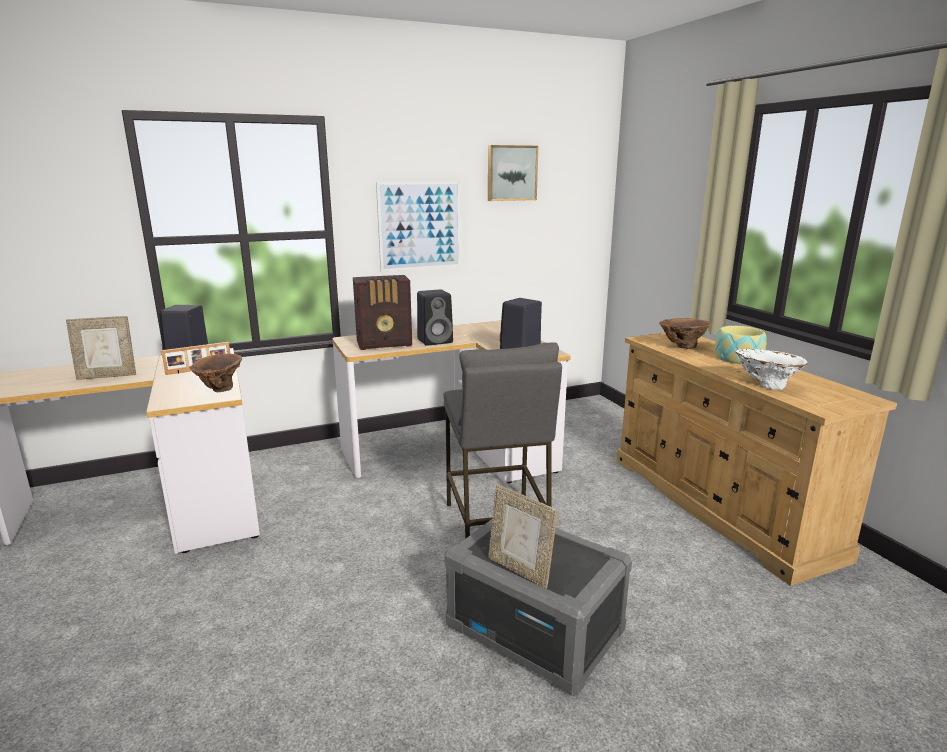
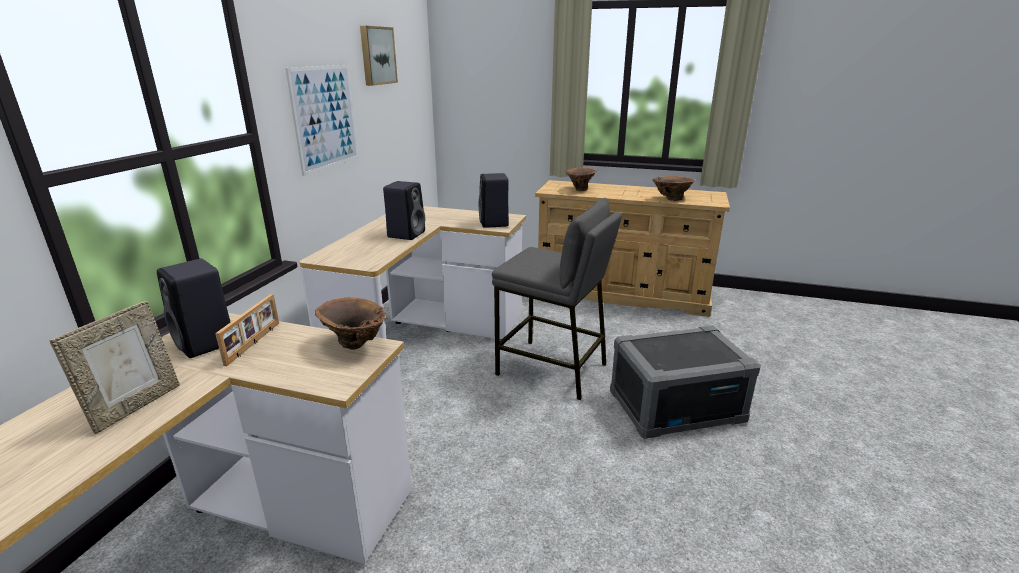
camera: 50 degrees left, 5 degrees up
(385, 344) = (372, 250): radio -> none
(520, 570) = (699, 362): picture frame -> none
(738, 358) = (620, 188): bowl -> none
(766, 385) = (670, 199): white vase -> brown vase

